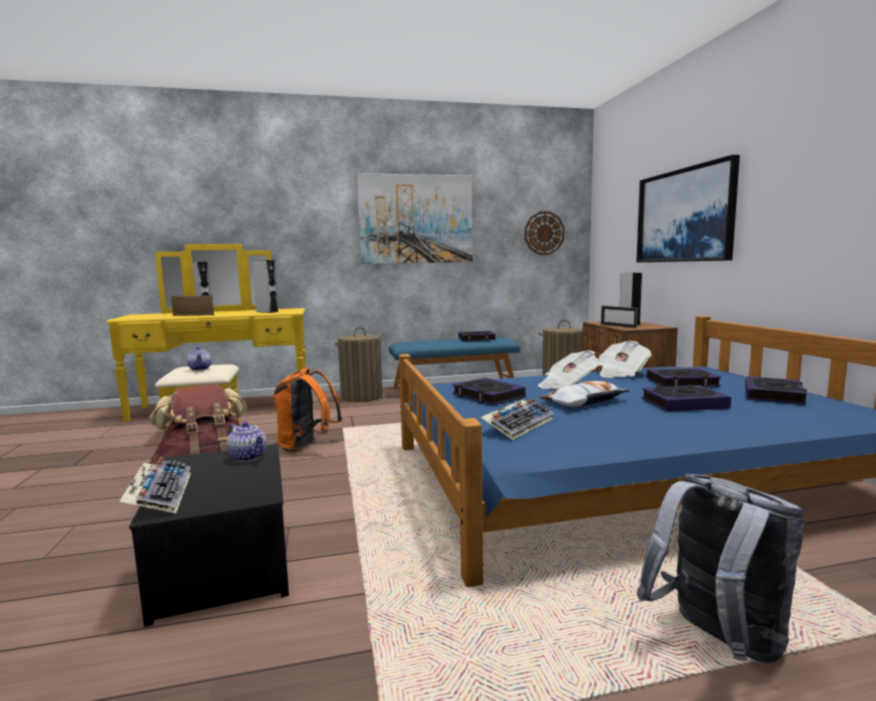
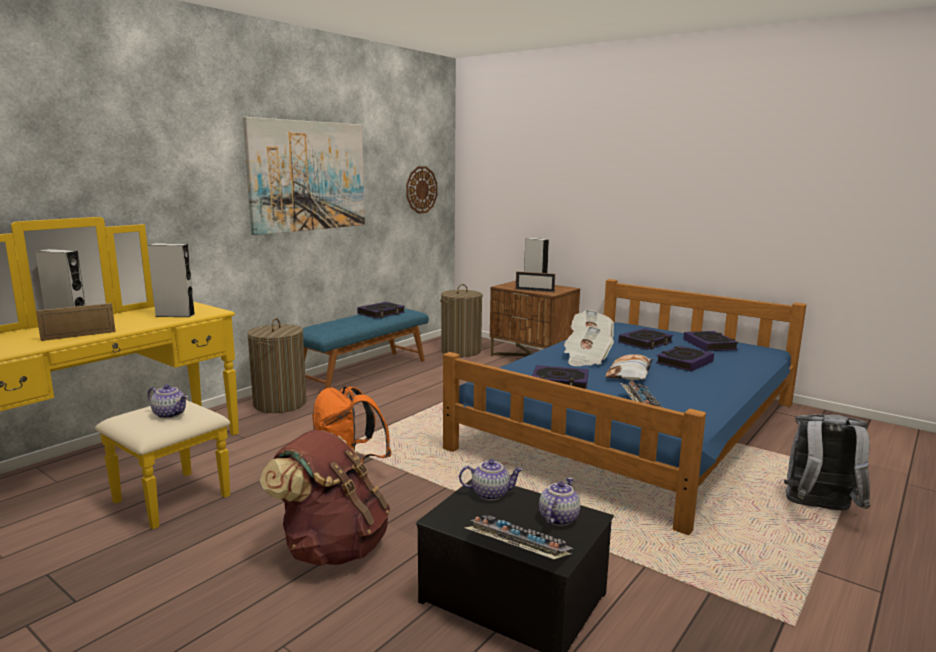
camera: 40 degrees left, 5 degrees up
(239, 487) = (557, 518): none -> teapot
(684, 216) = (583, 190): picture -> none

